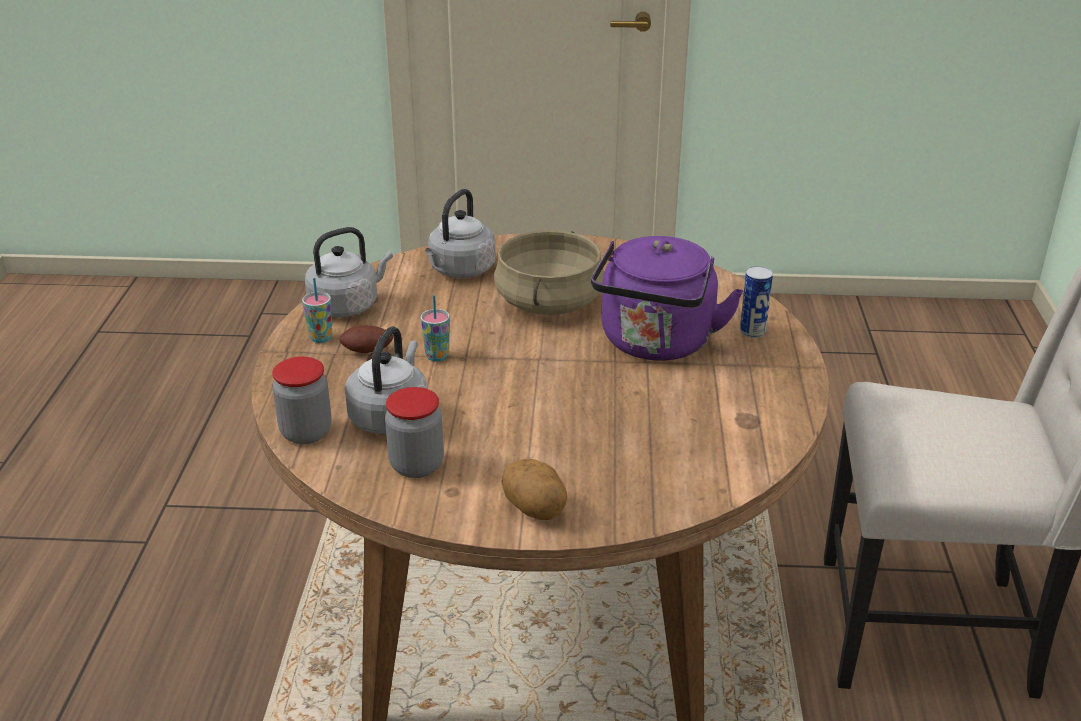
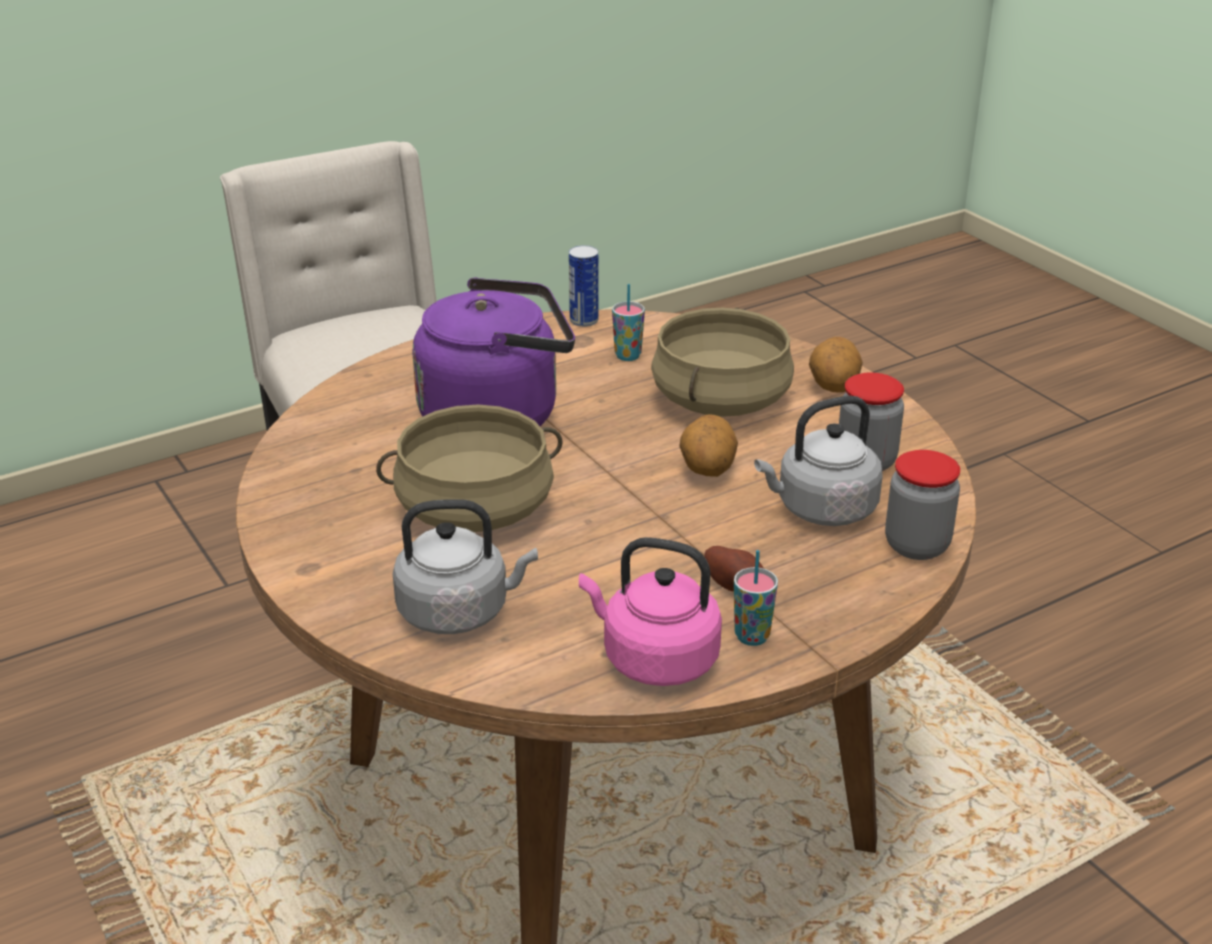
camera: 125 degrees left, 0 degrees up
(347, 305) = (654, 659): grey kettle -> pink kettle
(437, 356) = (682, 533): cup -> cup (628, 356)
(492, 395) = (707, 470): none -> potato
(578, 443) = (719, 400): none -> beige cooking pot
(752, 331) = (411, 376): can -> can (584, 321)

